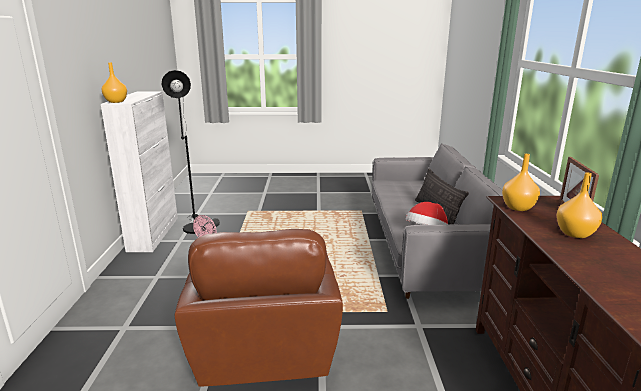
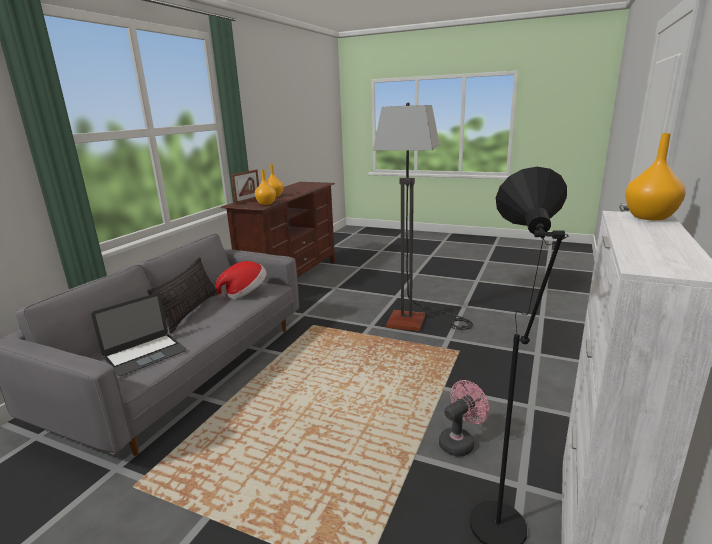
camera: 155 degrees left, 0 degrees up
(264, 348) = (418, 321): brown armchair -> floor lamp
(403, 190) = (145, 354): none -> laptop

